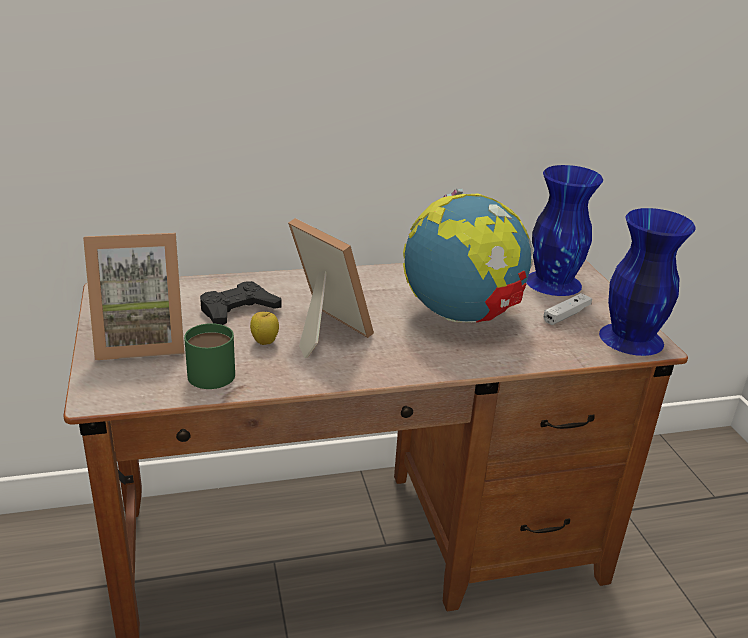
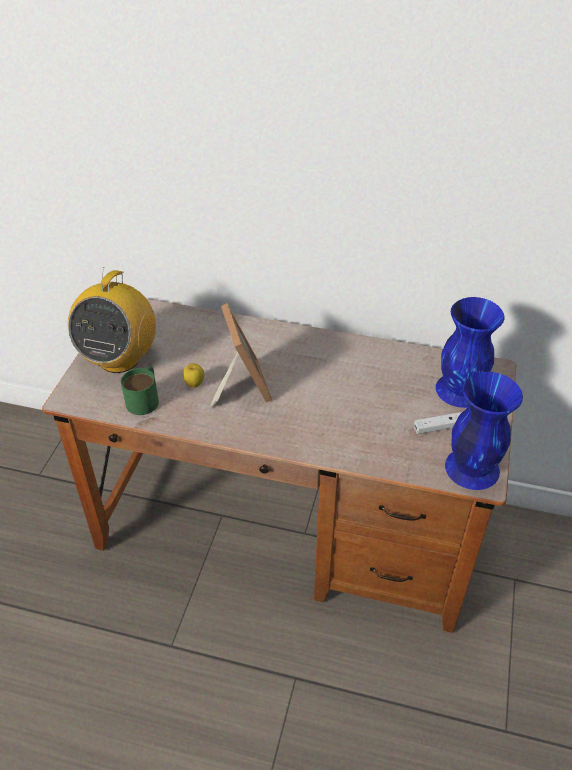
camera: 30 degrees right, 15 degrees up
(140, 340) = (119, 358): picture frame -> radio
(238, 310) = (197, 349): black game controller -> none
(461, 316) = (352, 402): globe -> none

